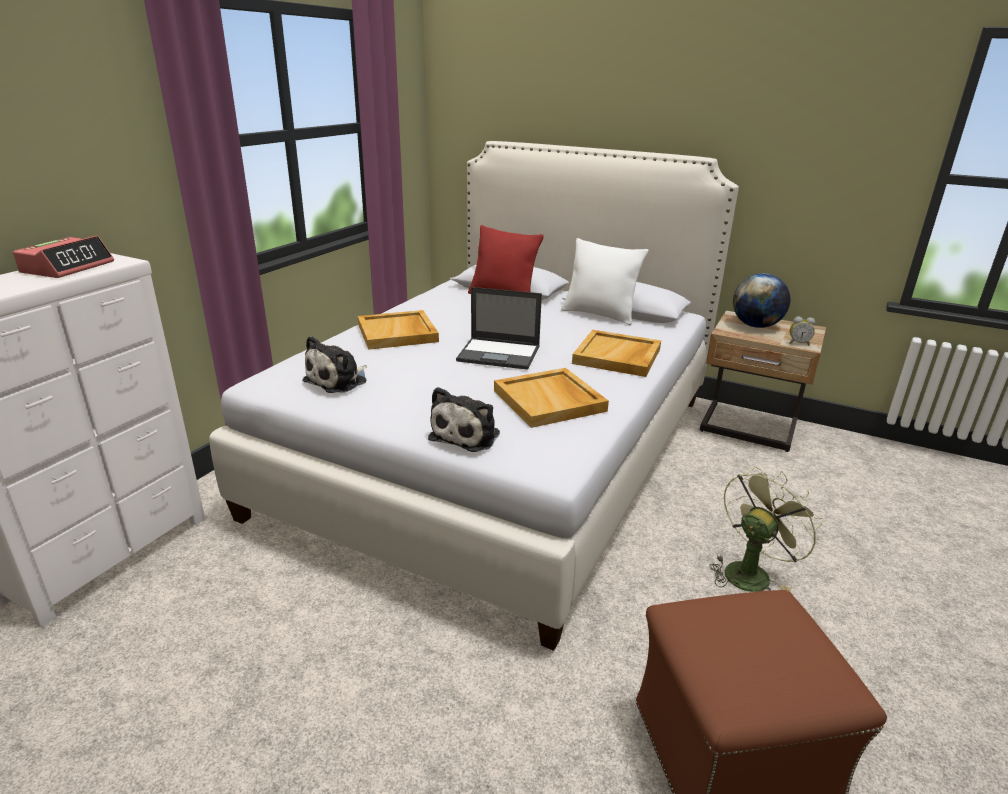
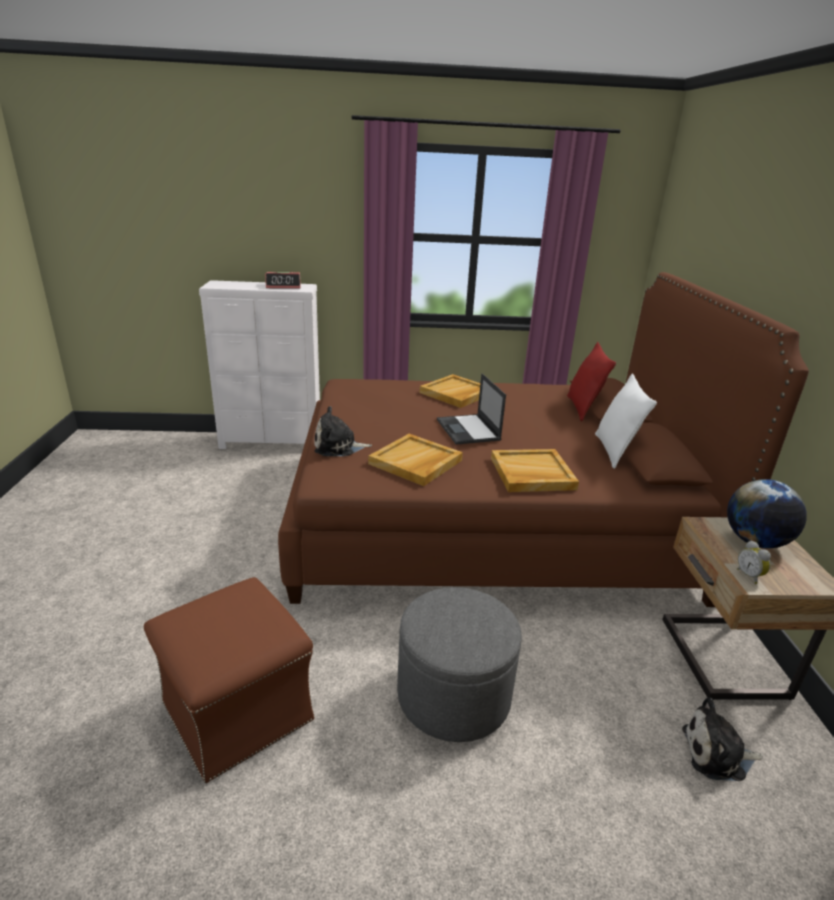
camera: 60 degrees right, 0 degrees up
(338, 380) = (365, 397): plush toy -> plush toy (717, 754)
(500, 451) = (487, 519): white bed -> brown bed
(750, 571) = (453, 695): green fan -> grey ottoman

